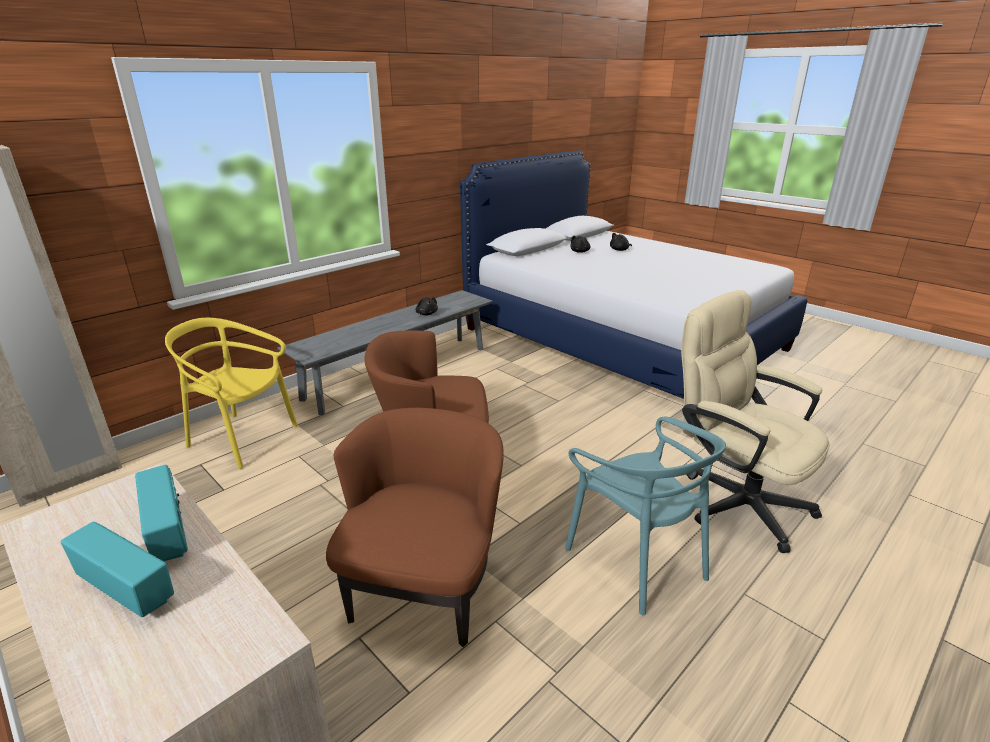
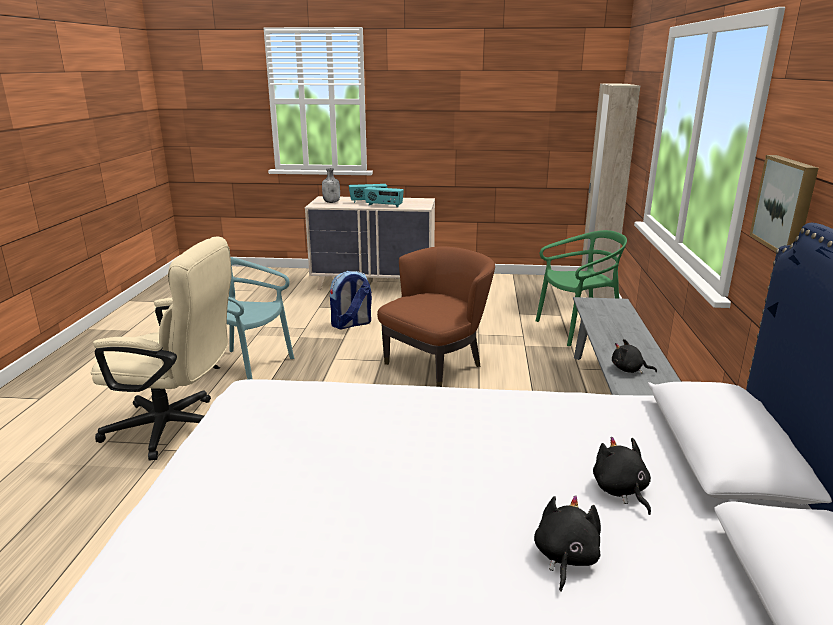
camera: 140 degrees right, 5 degrees down
(195, 645) = (332, 202): none -> grey bottle
(242, 438) = (577, 329): yellow chair -> green chair
(425, 588) = (351, 324): brown armchair -> backpack
(427, 171) = (786, 204): none -> picture

